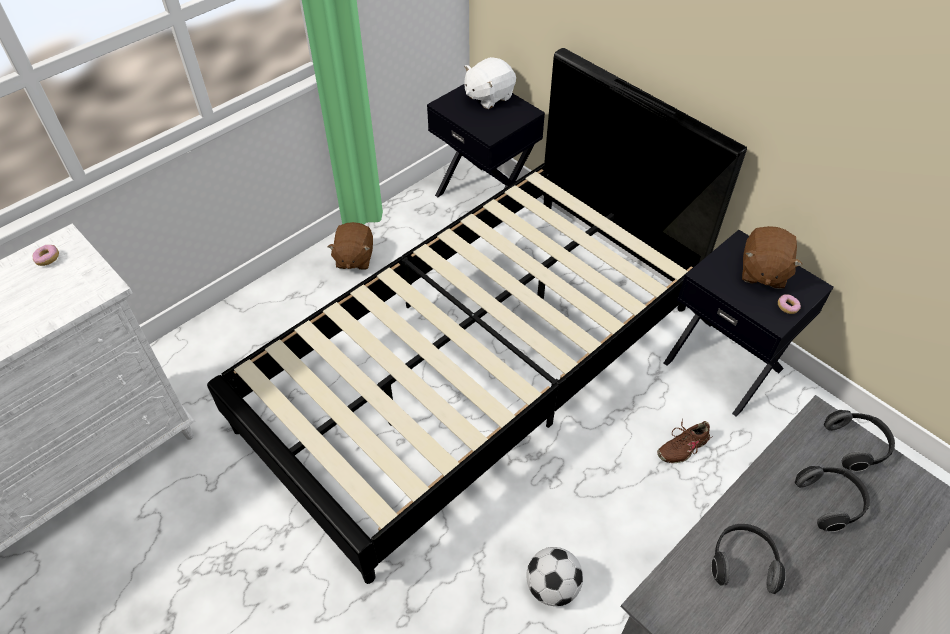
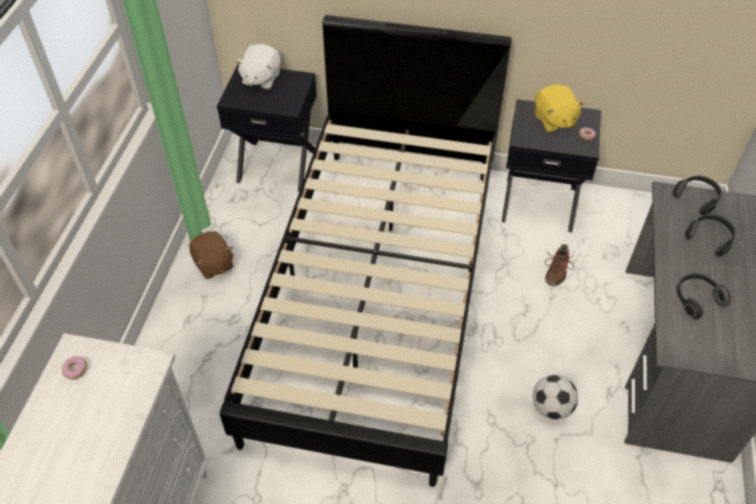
camera: 35 degrees left, 0 degrees up
(762, 272) = (554, 120): brown plush toy -> yellow plush toy

